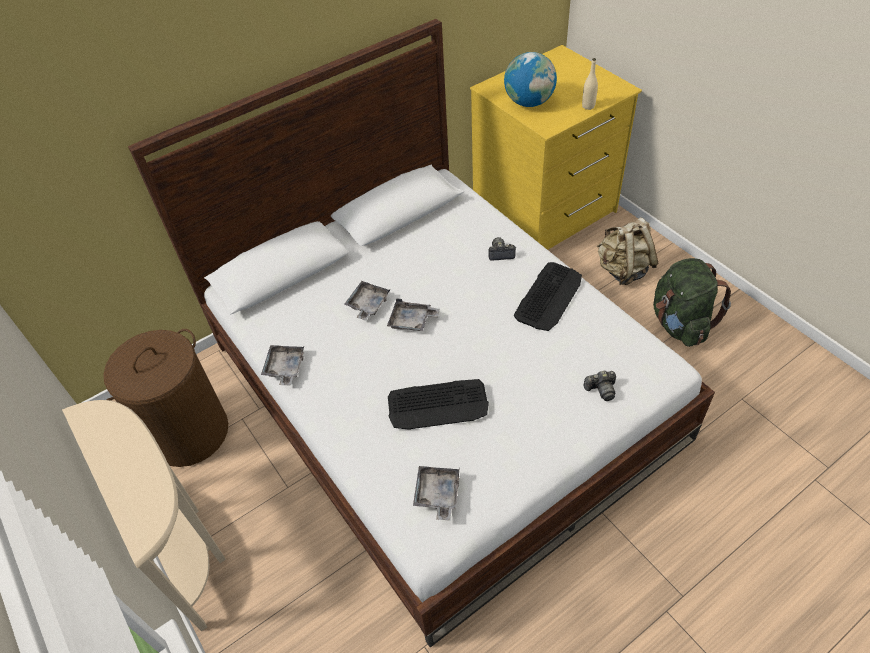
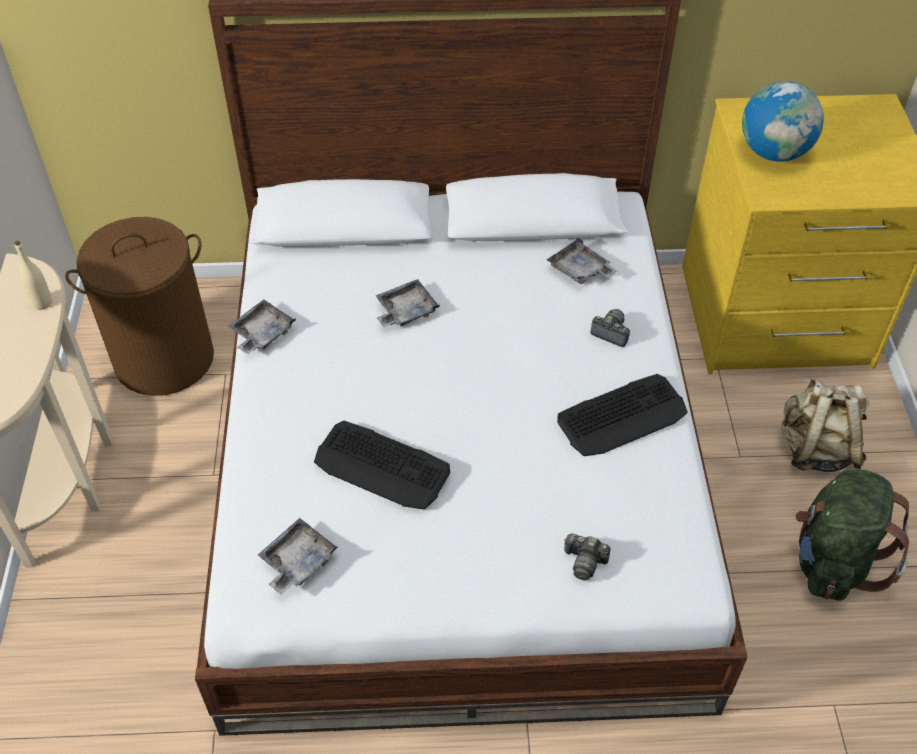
camera: 30 degrees right, 0 degrees up
(412, 321) = (437, 356): grey tray -> grey tray (580, 270)
(588, 106) = (850, 193): beige bottle -> beige bottle (42, 303)

